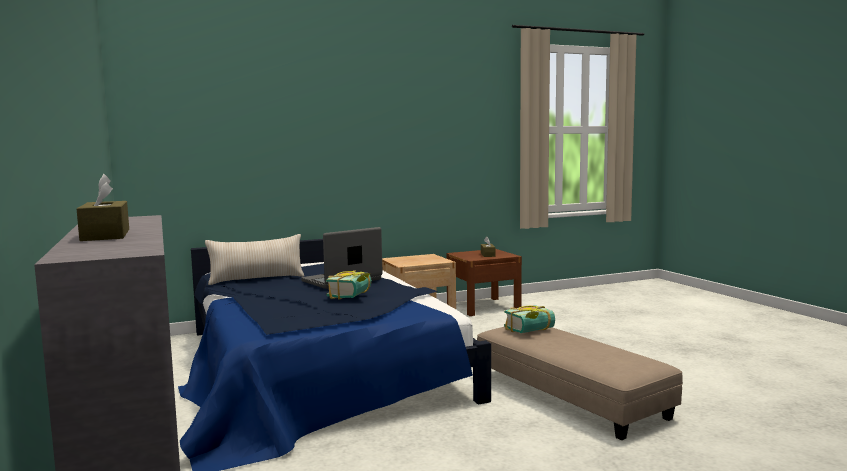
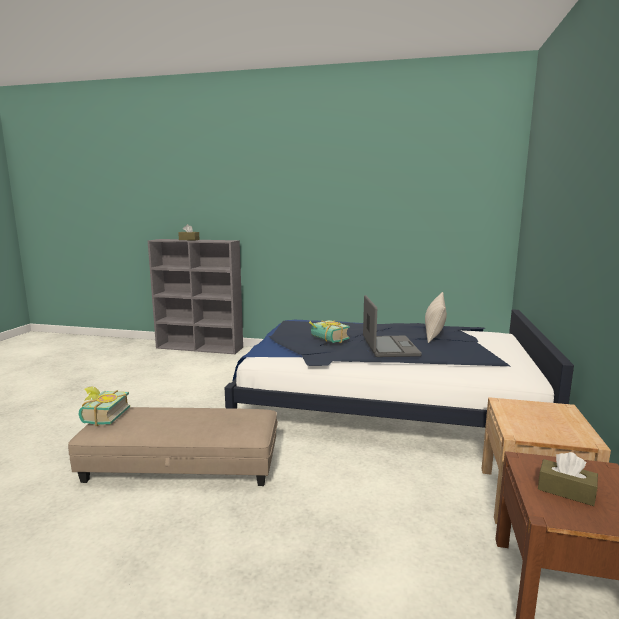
camera: 125 degrees right, 5 degrees up
(532, 331) = (229, 420): book -> book (101, 416)

